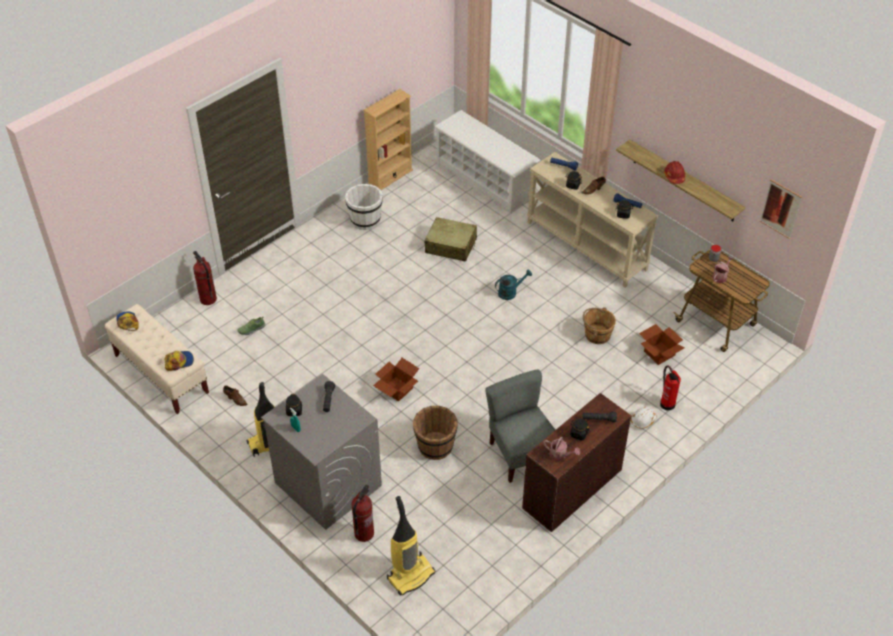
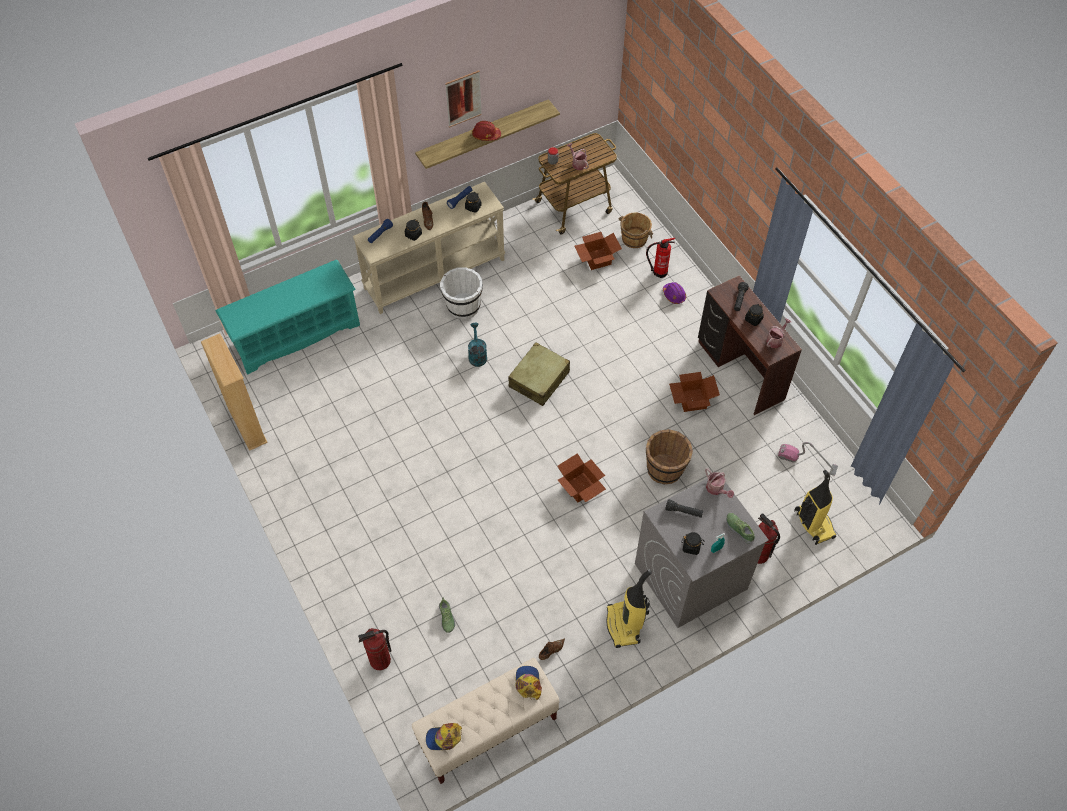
camera: 75 degrees left, 10 degrees up
(320, 442) = (739, 529): none -> shoe
(358, 420) = (716, 489): none -> watering can
(365, 220) = (311, 466): white bucket -> white bucket (463, 306)
(451, 246) = (387, 391): beige suitcase -> beige suitcase (539, 379)
(482, 561) = (807, 461): none -> vacuum cleaner
(485, 180) = (296, 334): white shoe rack -> turquoise shoe rack
(521, 454) = (691, 400): grey chair -> cardboard box
(597, 334) = (558, 299): brown bucket -> brown bucket (634, 239)
(643, 420) = (674, 295): white hard hat -> purple hard hat
(780, 209) = (581, 70): picture -> picture (463, 98)

